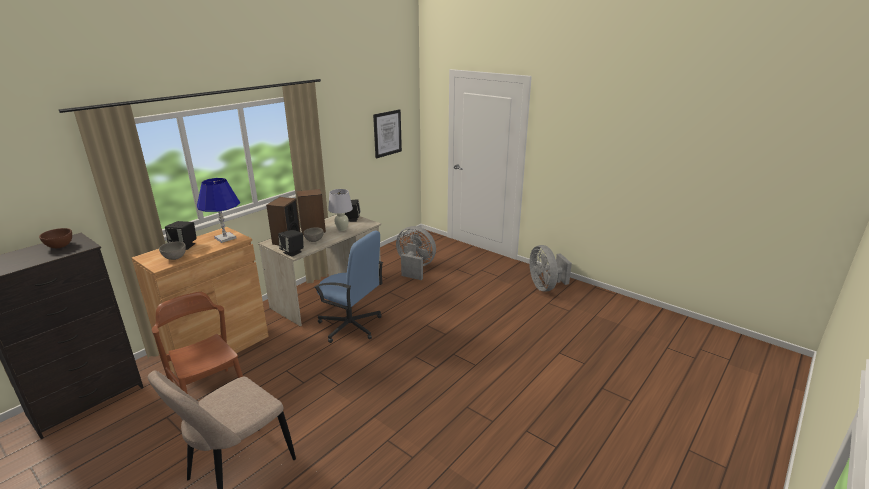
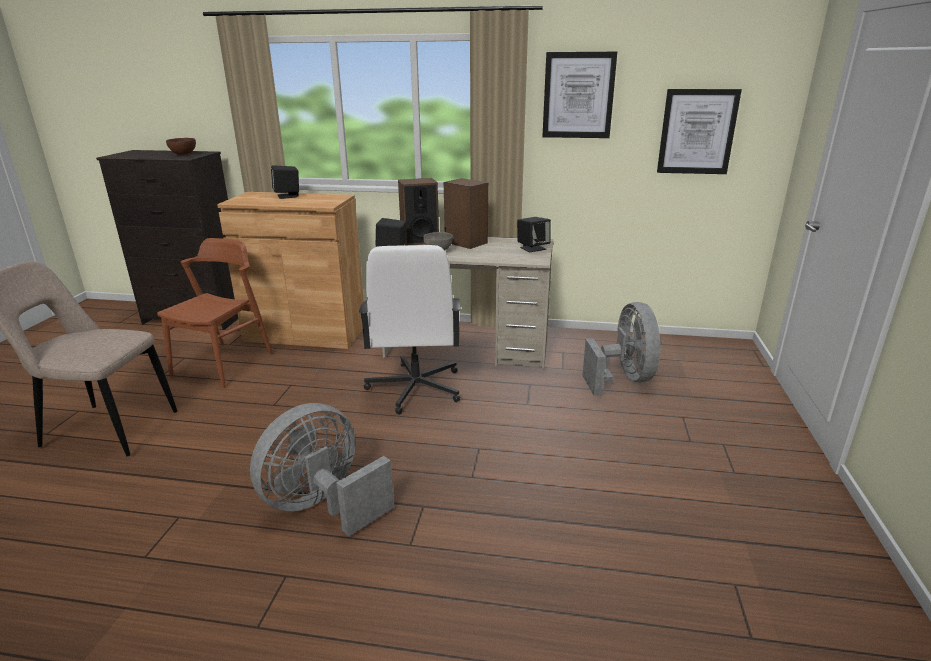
camera: 60 degrees right, 0 degrees up
(174, 258) = (255, 200): grey bowl -> none
(225, 238) = (321, 201): blue table lamp -> none
(336, 125) = (578, 95): none -> picture
(342, 229) = (493, 253): white table lamp -> none
(351, 326) = (415, 388): blue office chair -> white office chair
(545, 287) = (797, 557): grey fan -> grey fan (323, 505)

